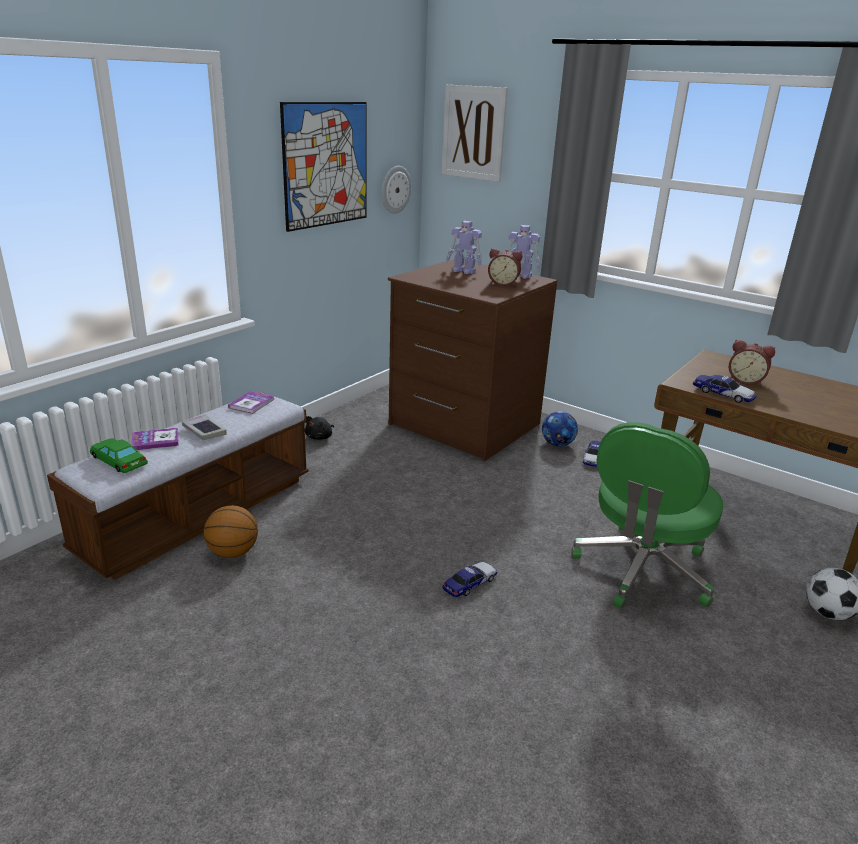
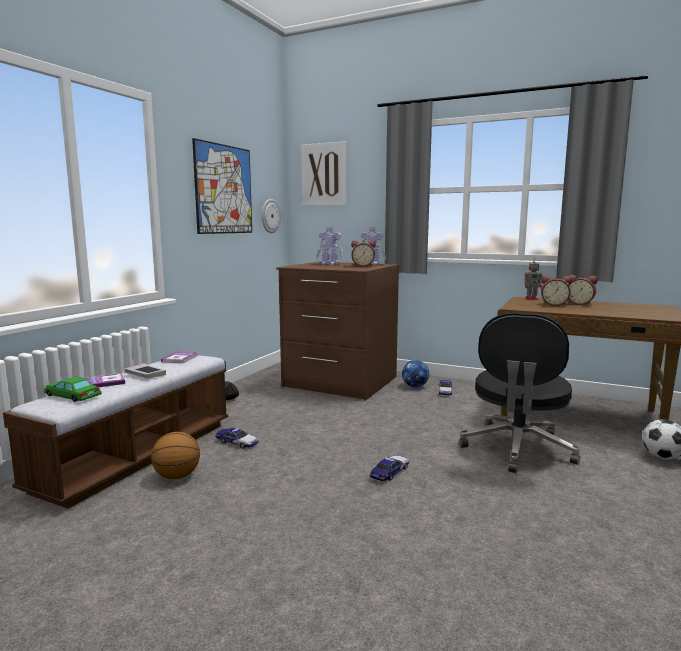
camera: 10 degrees left, 15 degrees down
(642, 570) = (517, 449): green office chair -> black office chair
(723, 394) = (545, 310): toy car -> toy car (237, 442)
(725, 360) = (532, 299): none -> toy robot
(785, 382) = (579, 304): none -> alarm clock

